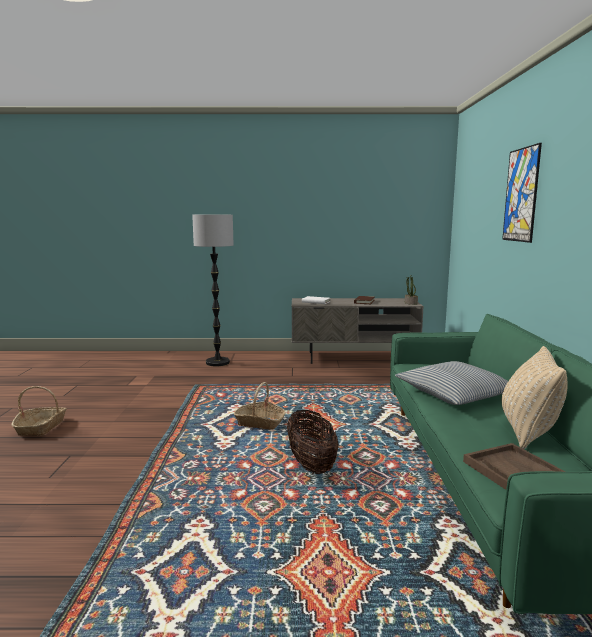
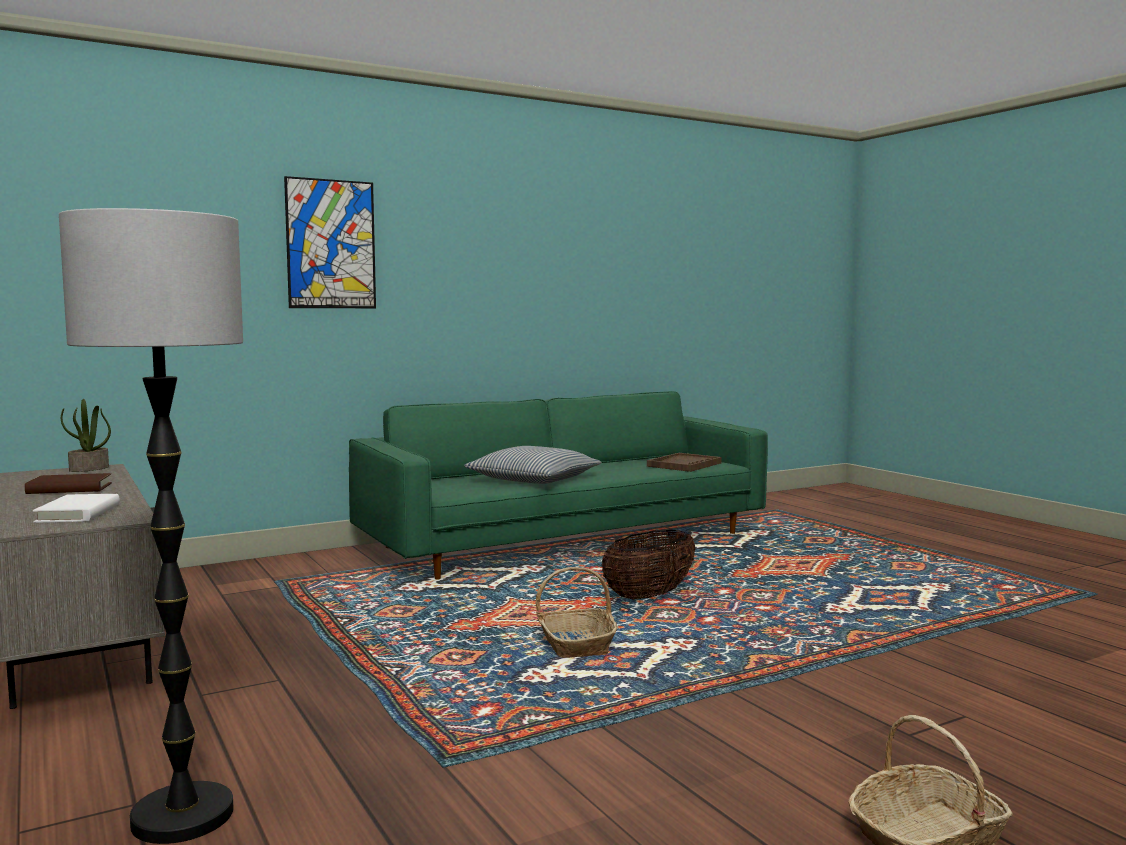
camera: 120 degrees left, 5 degrees down
(528, 431) = (597, 466): beige pillow -> none

